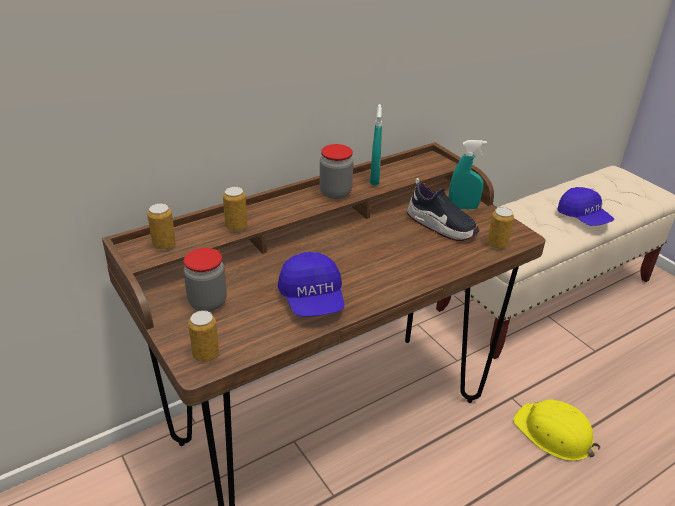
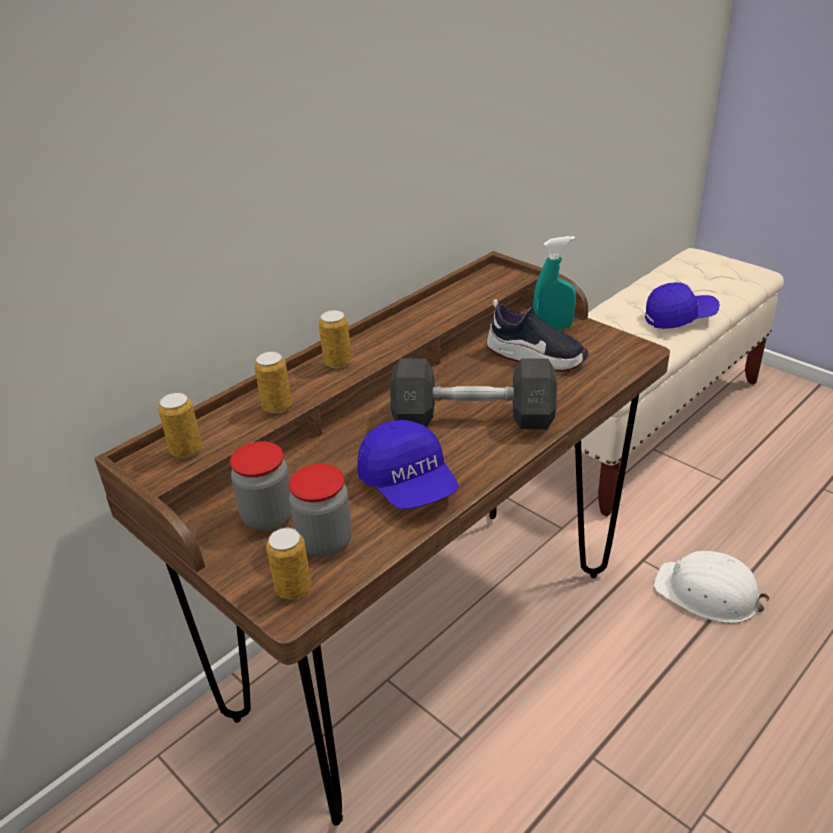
camera: 10 degrees left, 0 degrees up
(335, 192) = (391, 337): jar -> jar (325, 542)
(374, 179) = (435, 311): turquoise spray bottle -> none
(377, 262) = (473, 418): none -> grey dumbbell
(497, 244) = (614, 367): can -> can (337, 362)
(554, 434) = (707, 593): yellow hard hat -> white hard hat
(583, 218) = (679, 317): blue cap -> blue cap turned 60 degrees counterclockwise

